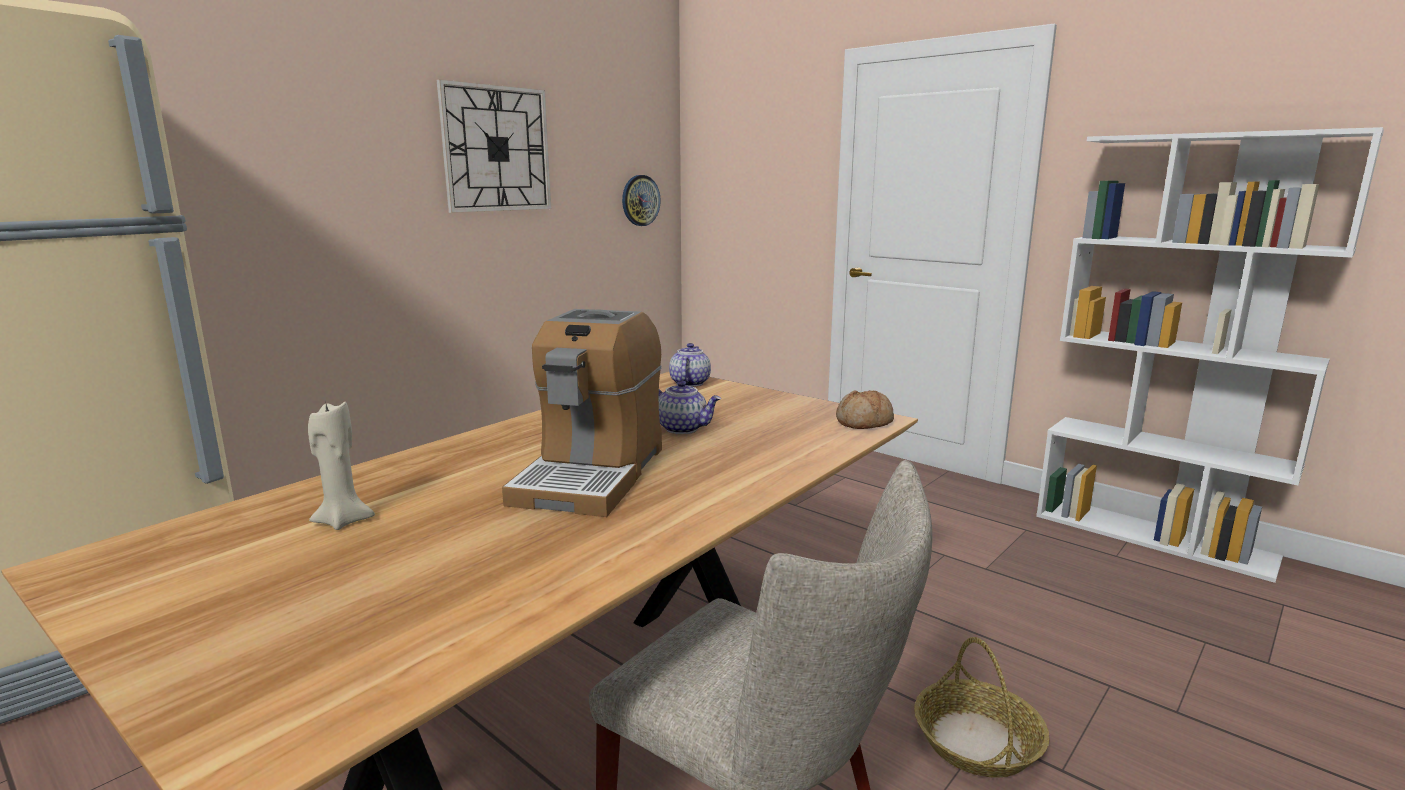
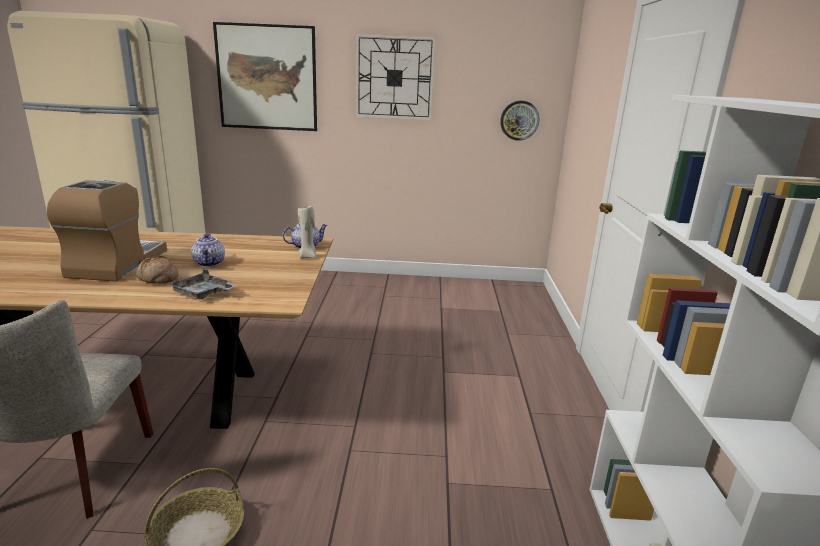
camera: 50 degrees right, 5 degrees up
(289, 153) = (267, 78): none -> picture
(343, 521) = (36, 245): beige candle -> beige candle (308, 256)
(592, 474) = (117, 264): coffee machine -> coffee machine turned 120 degrees clockwise
(803, 445) = (203, 293): none -> grey tray
(864, 423) = (270, 300): bread -> bread (157, 278)

